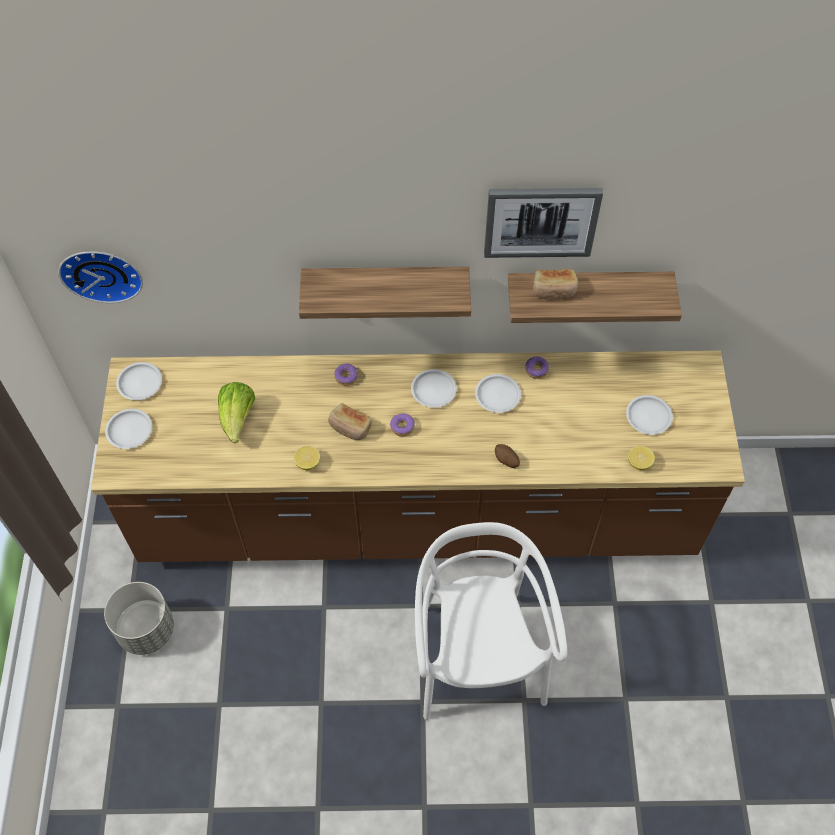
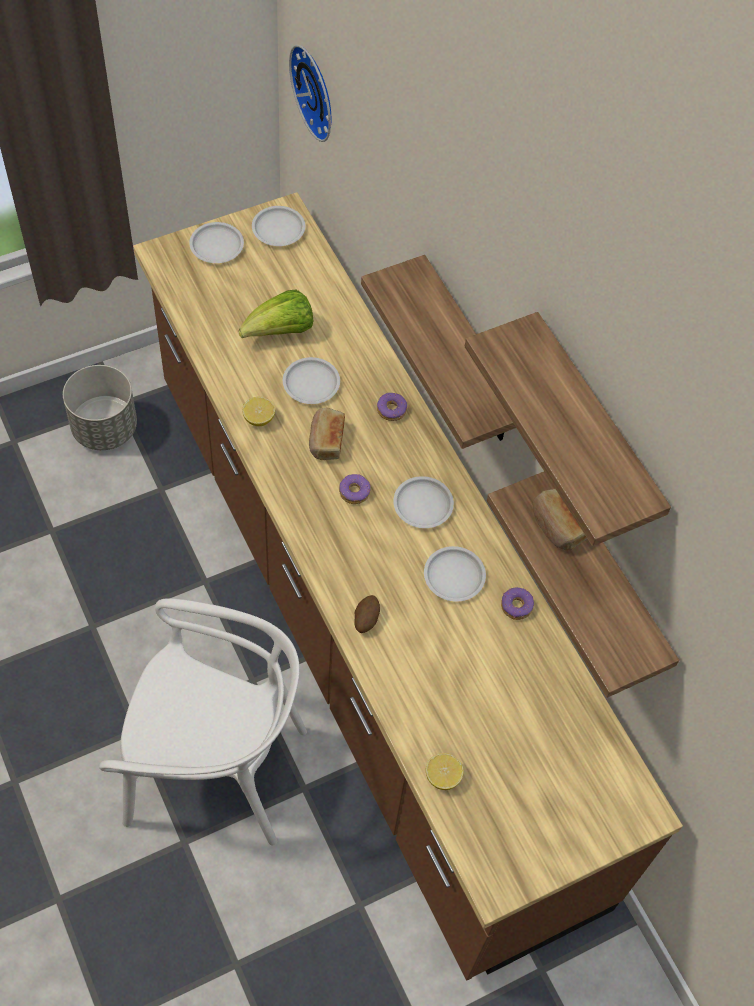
camera: 60 degrees right, 0 degrees up
(477, 657) = (215, 768): white chair -> white chair turned 45 degrees clockwise
(541, 221) = (592, 433): picture -> shelf
(648, 416) = (520, 765): white plate -> white plate (311, 383)

